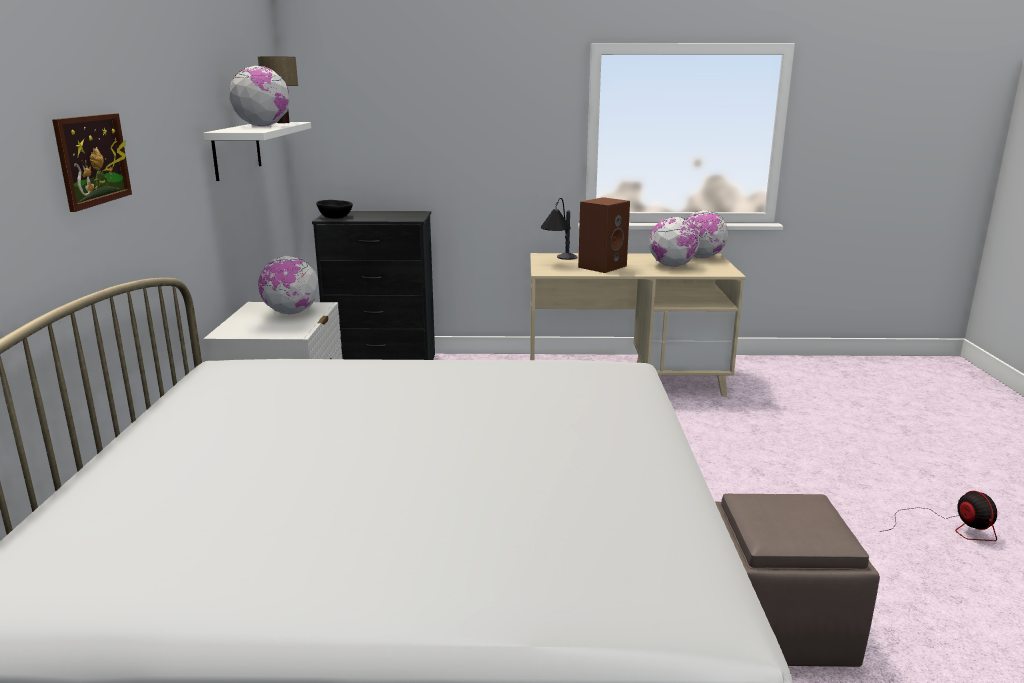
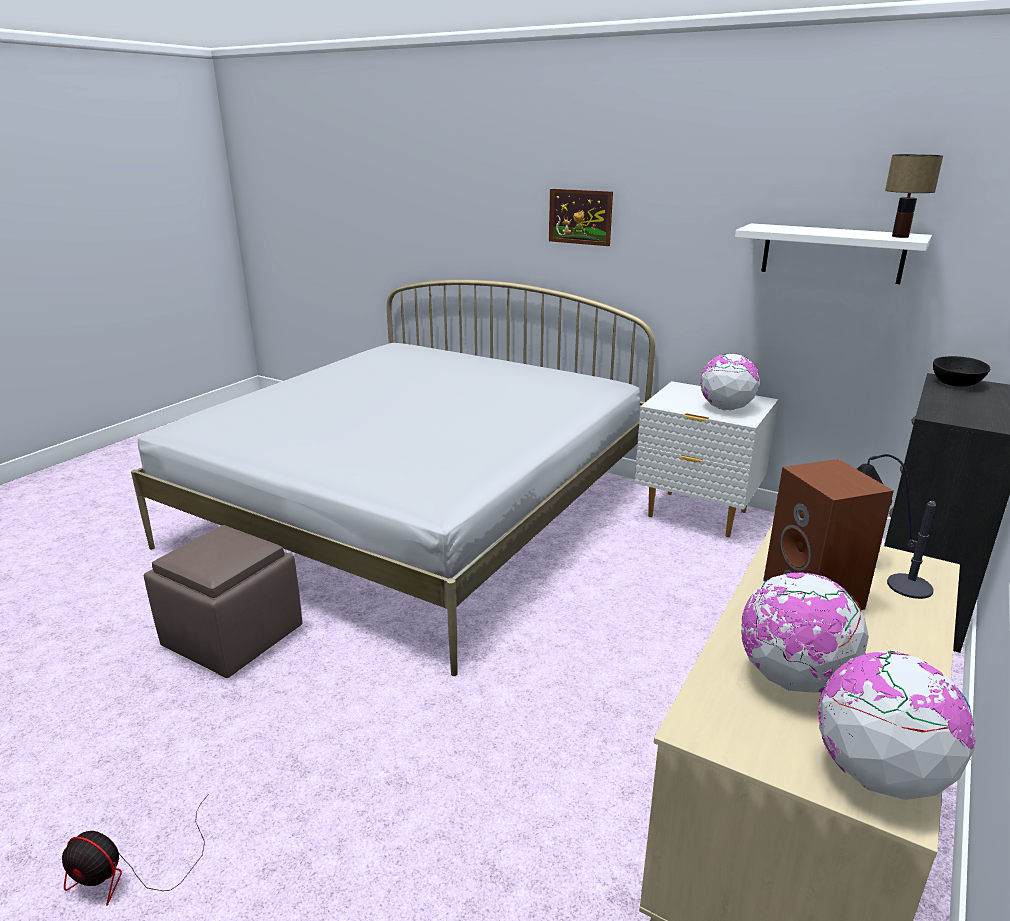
camera: 120 degrees right, 5 degrees up
(263, 126) = (833, 231): globe -> none

